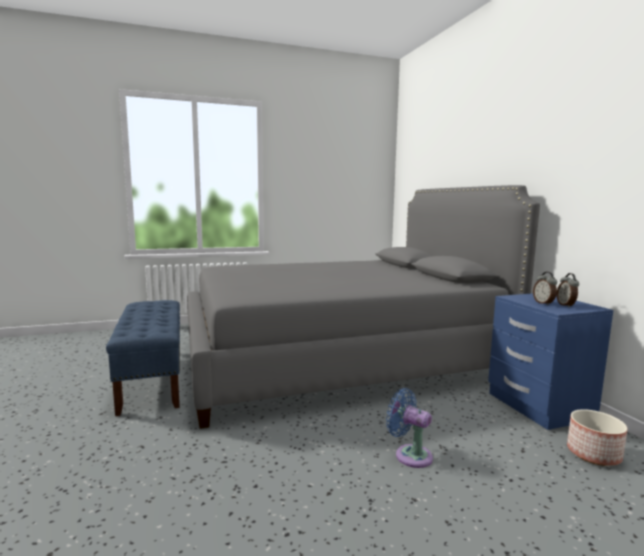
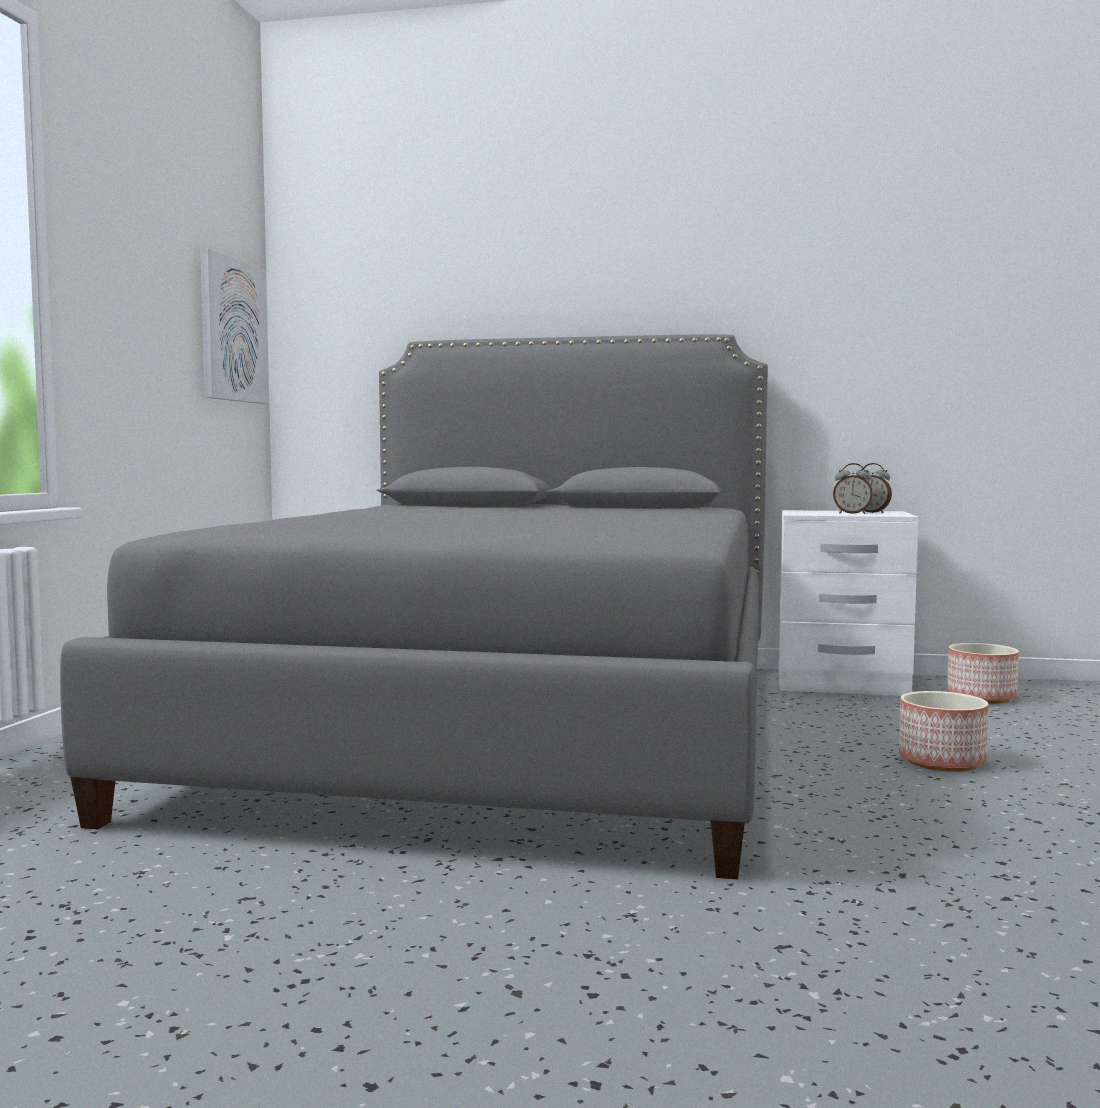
camera: 60 degrees left, 5 degrees down
(153, 379) = (340, 905): blue bench -> none
(366, 187) = (232, 330): none -> picture
(410, 455) = (943, 762): blue fan -> planter
(538, 406) = (841, 684): blue nightstand -> white nightstand

